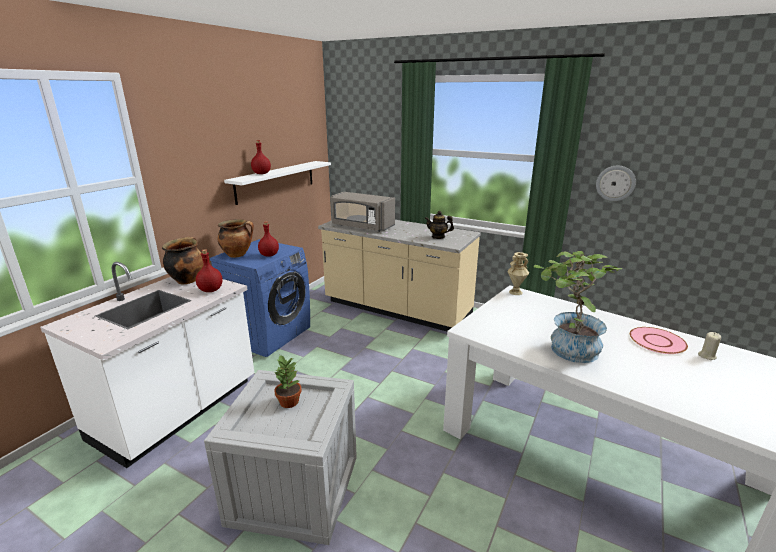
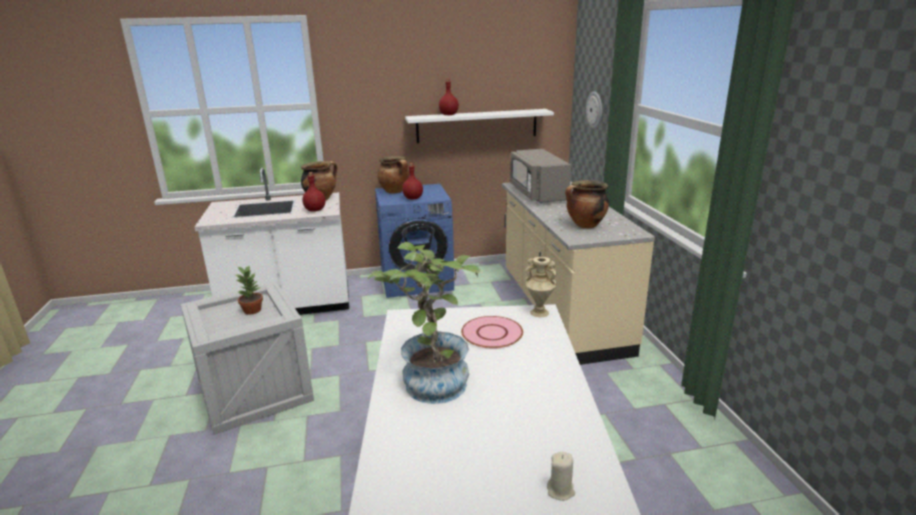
camera: 50 degrees right, 0 degrees up
(438, 237) = (585, 226): teapot -> cooking pot
(615, 183) = (834, 200): wall clock -> wall clock (595, 110)
(657, 341) = (546, 438): pink plate -> pink plate (491, 333)

